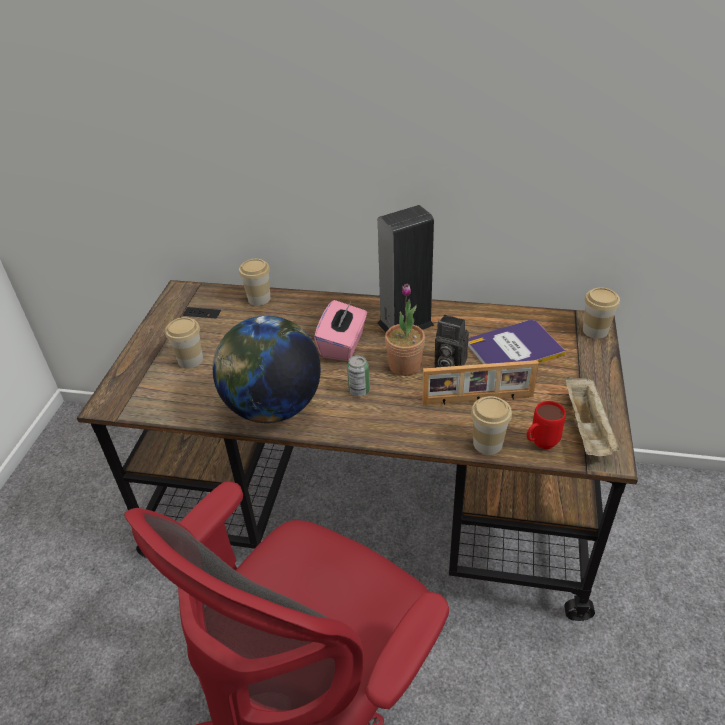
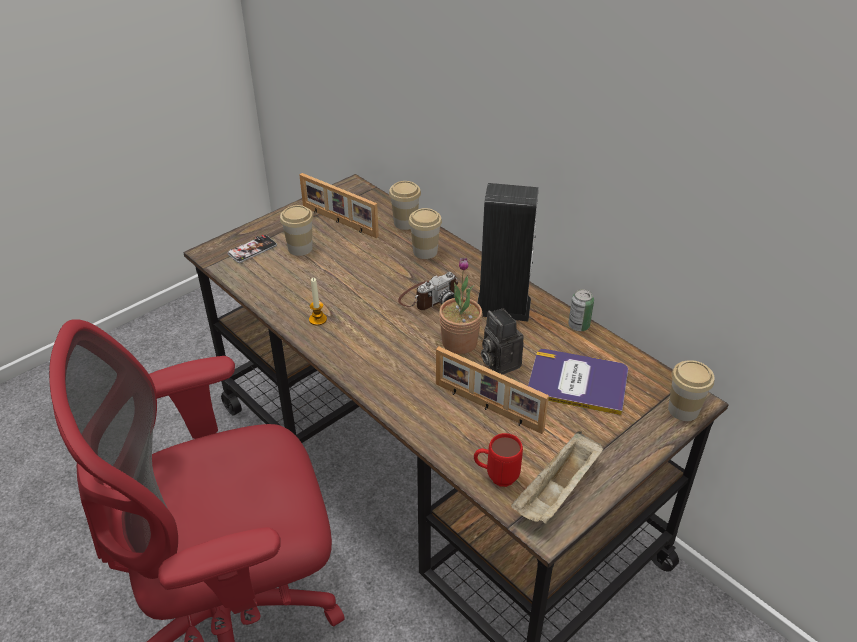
camera: 35 degrees right, 0 degrees up
(146, 382) = (252, 250): none -> phone
(201, 323) = (339, 222): none -> picture frame
(273, 408) = (318, 319): globe -> candle
(343, 345) = (428, 297): pink tissue box -> camera
(359, 390) = (397, 343): can -> can (578, 326)
(487, 443) = (451, 448): cup -> cup (425, 251)

